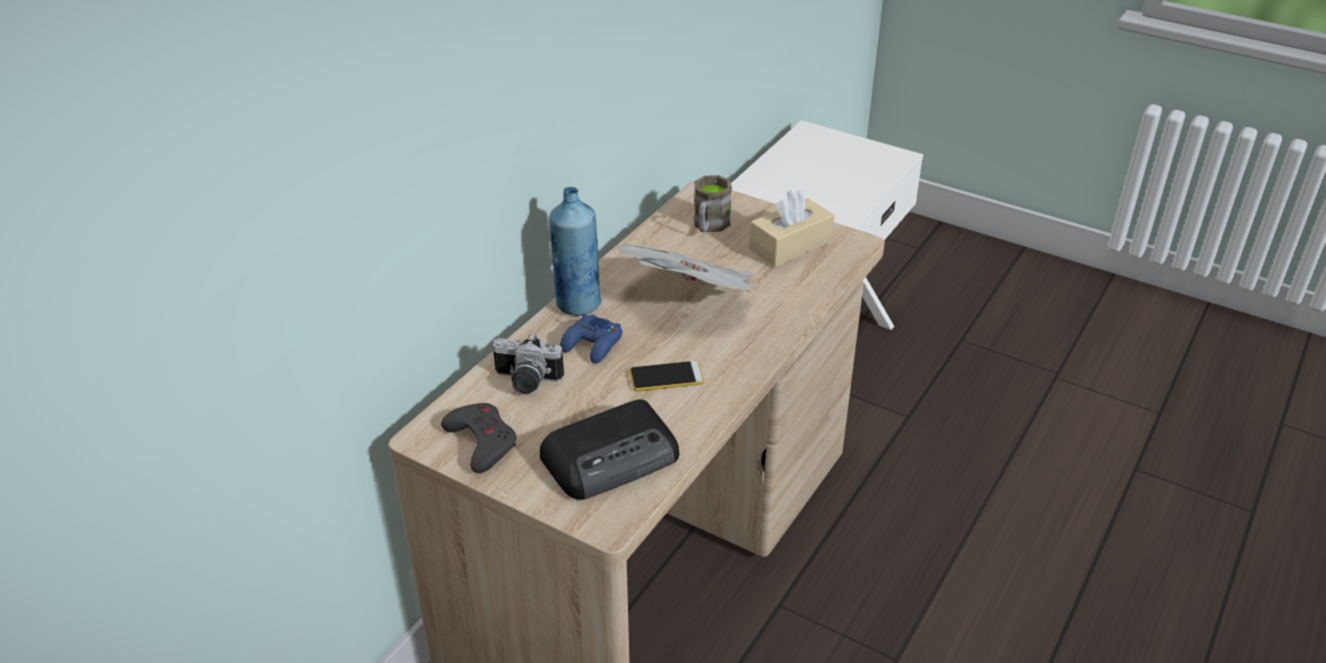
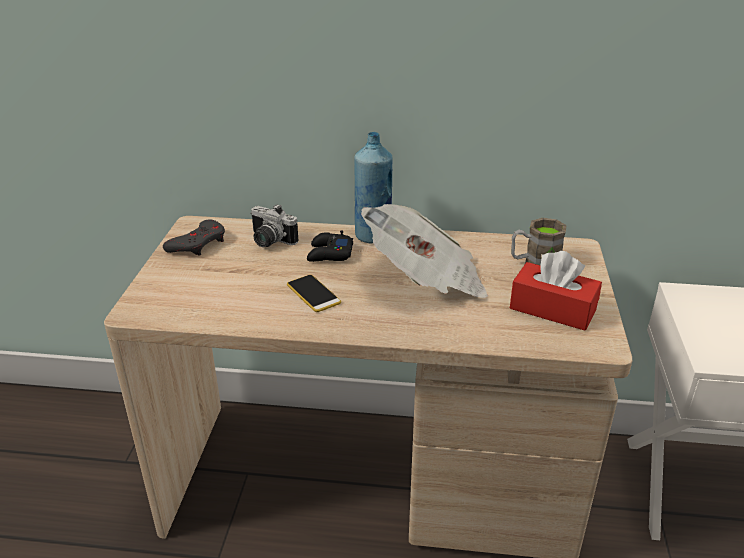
camera: 65 degrees right, 5 degrees down
(526, 382) = (269, 241): camera -> camera turned 45 degrees counterclockwise
(592, 345) = (329, 254): blue game controller -> black game controller
(613, 457) = (205, 296): radio -> none
(790, 246) = (552, 309): beige tissue box -> red tissue box

